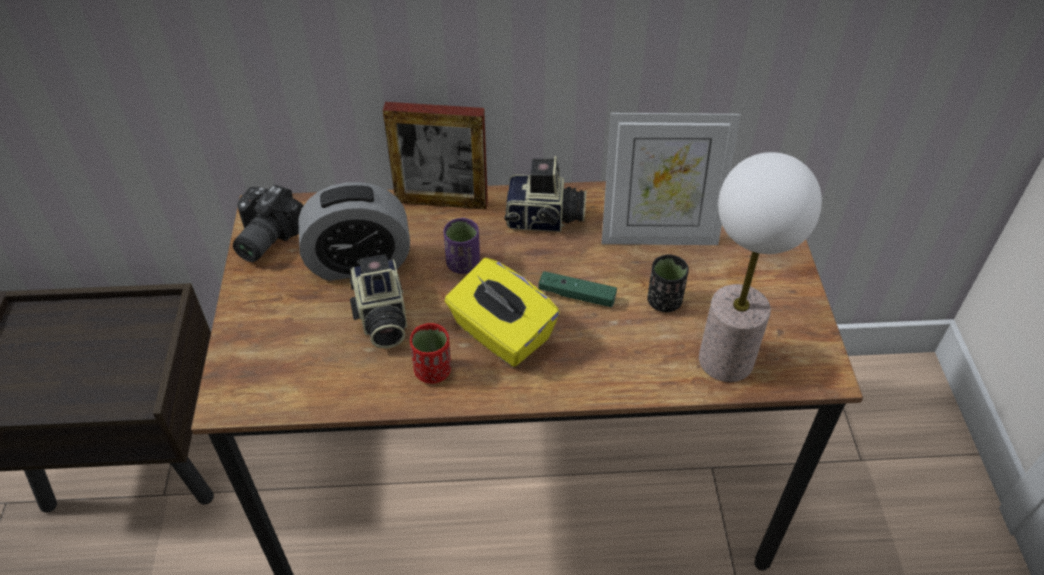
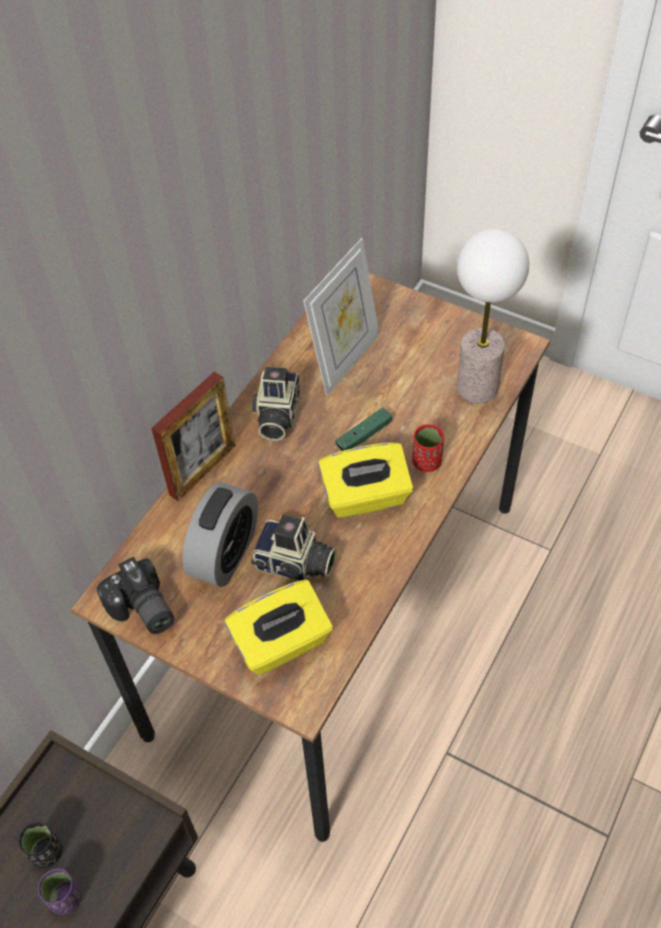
camera: 55 degrees left, 5 degrees up
(285, 352) = (282, 643): none -> yellow tissue box
(433, 371) = (370, 554): red cup -> red cup (426, 462)
(463, 264) = (280, 487): purple cup -> purple cup (66, 898)
(545, 220) = (276, 416): camera -> camera turned 150 degrees clockwise
(664, 301) = (406, 391): black cup -> black cup (47, 852)

